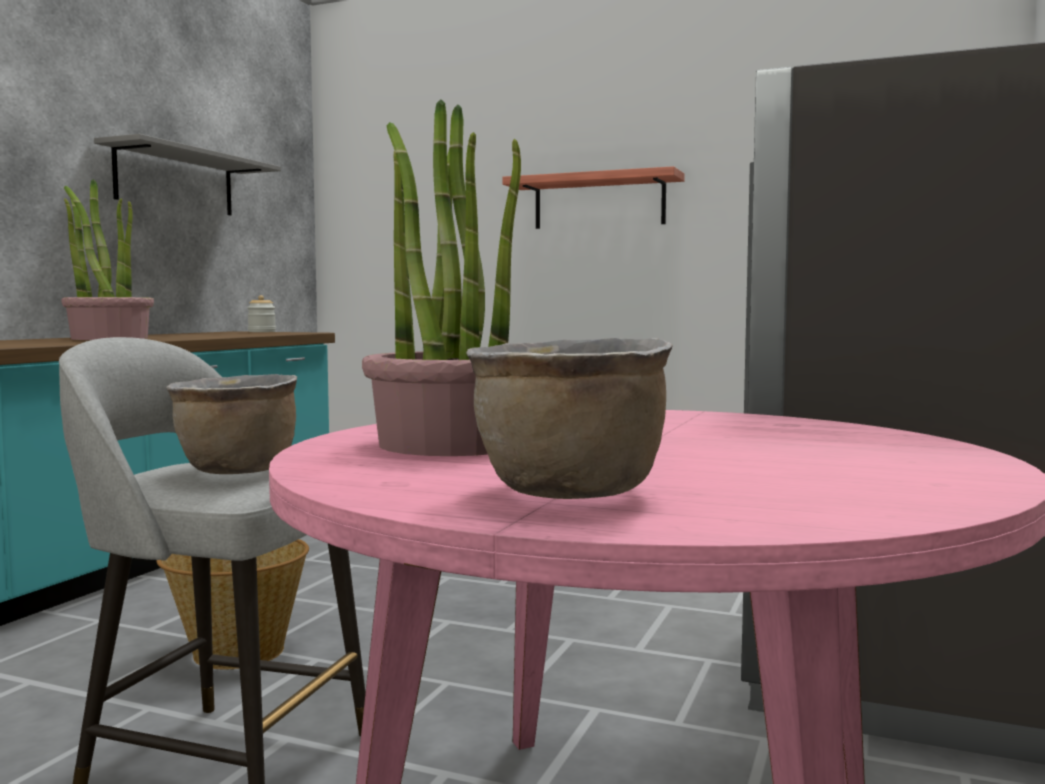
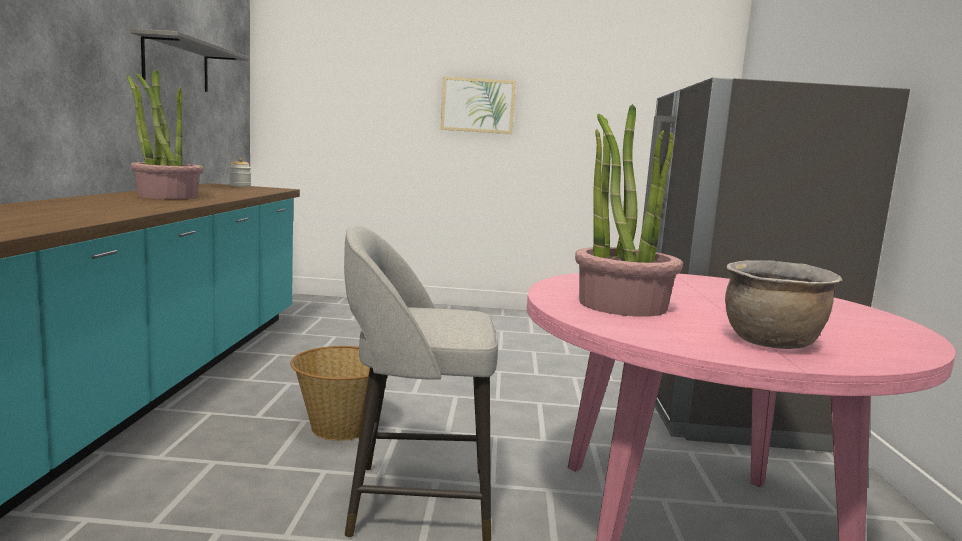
camera: 20 degrees left, 5 degrees up
(237, 471) = (444, 317): brown cooking pot -> none
(599, 202) = (478, 105): shelf -> picture

